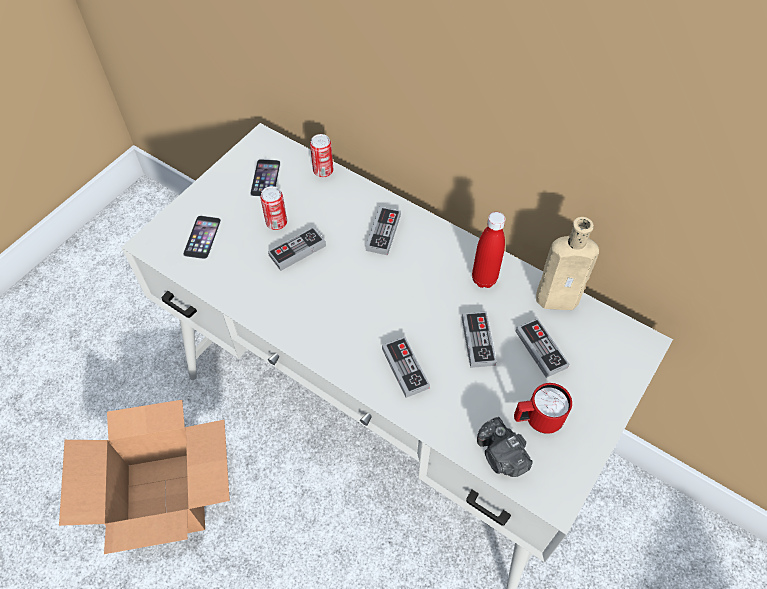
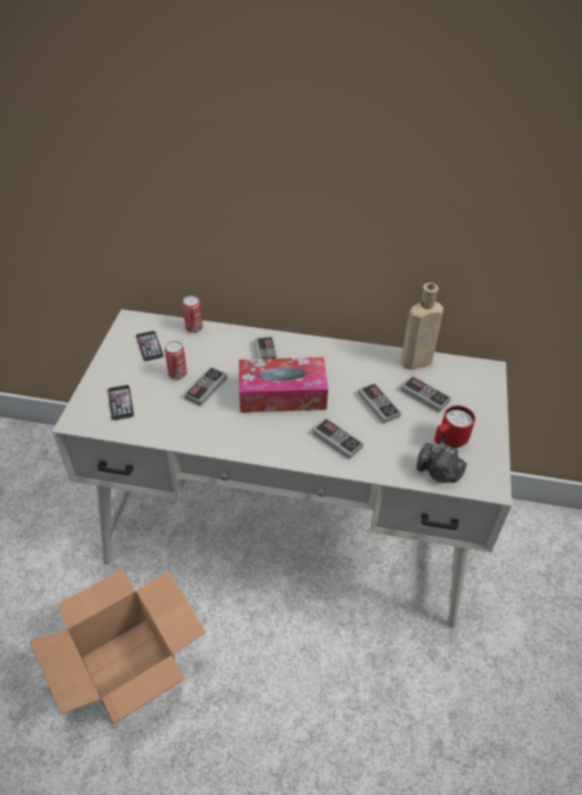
camera: 25 degrees left, 10 degrees down
(375, 287) = (282, 394): none -> tissue box
(484, 279) = (358, 364): red bottle -> none

